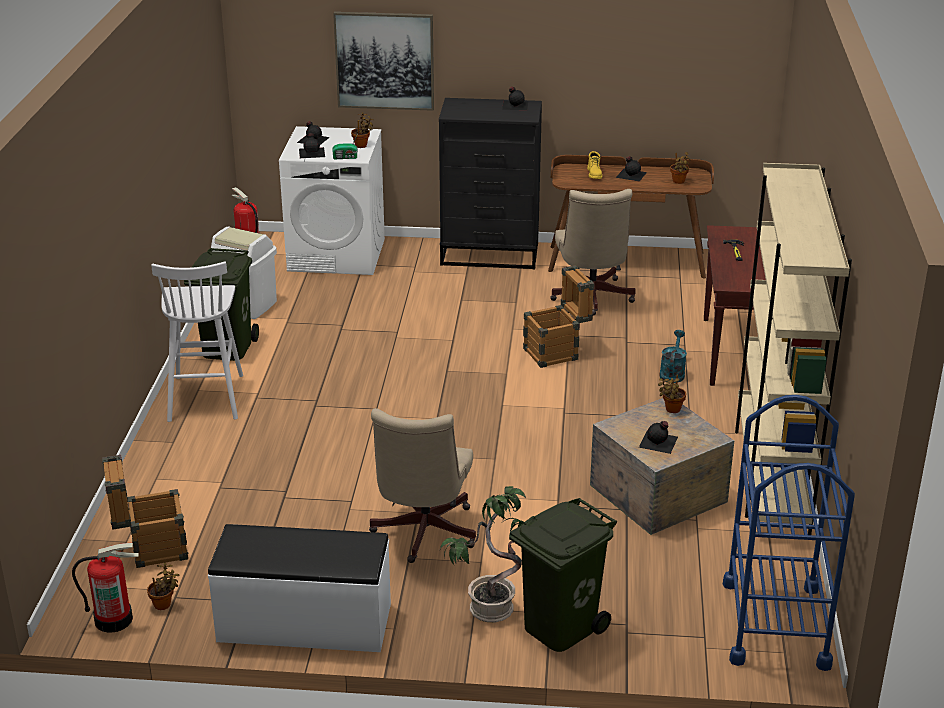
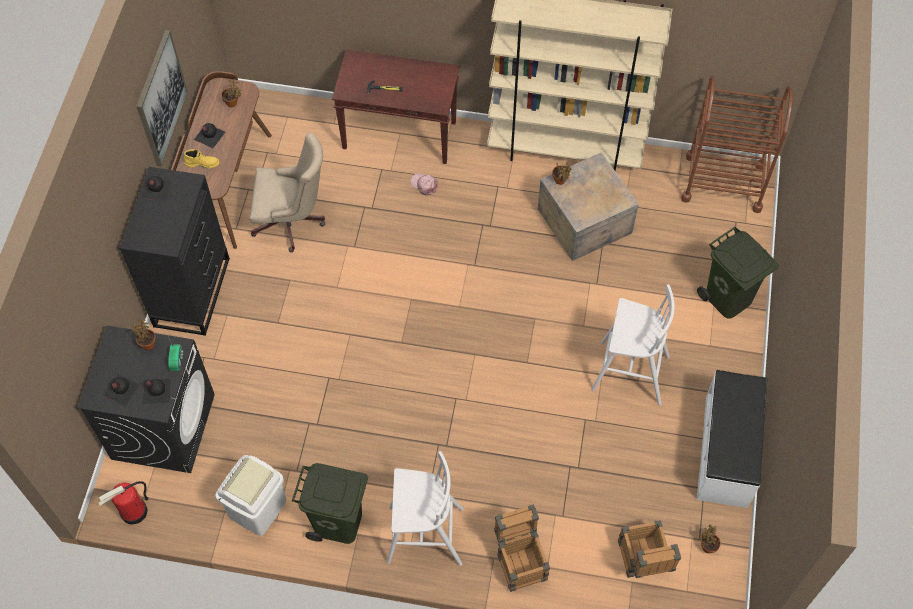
camera: 85 degrees left, 30 degrees up
(114, 619) = (724, 580): fire extinguisher -> none
(337, 255) = (163, 426): white washing machine -> black washing machine
(384, 60) = (85, 282): picture -> picture (160, 98)
(422, 534) = (628, 373): beige office chair -> white stool
(491, 606) = (708, 335): potted plant -> none
(557, 353) = (382, 259): crate -> crate (520, 561)
(659, 442) = (602, 196): black bottle -> none
(672, 373) = (424, 185): turquoise watering can -> pink cap
(775, 624) = (723, 183): blue cart -> brown cart

